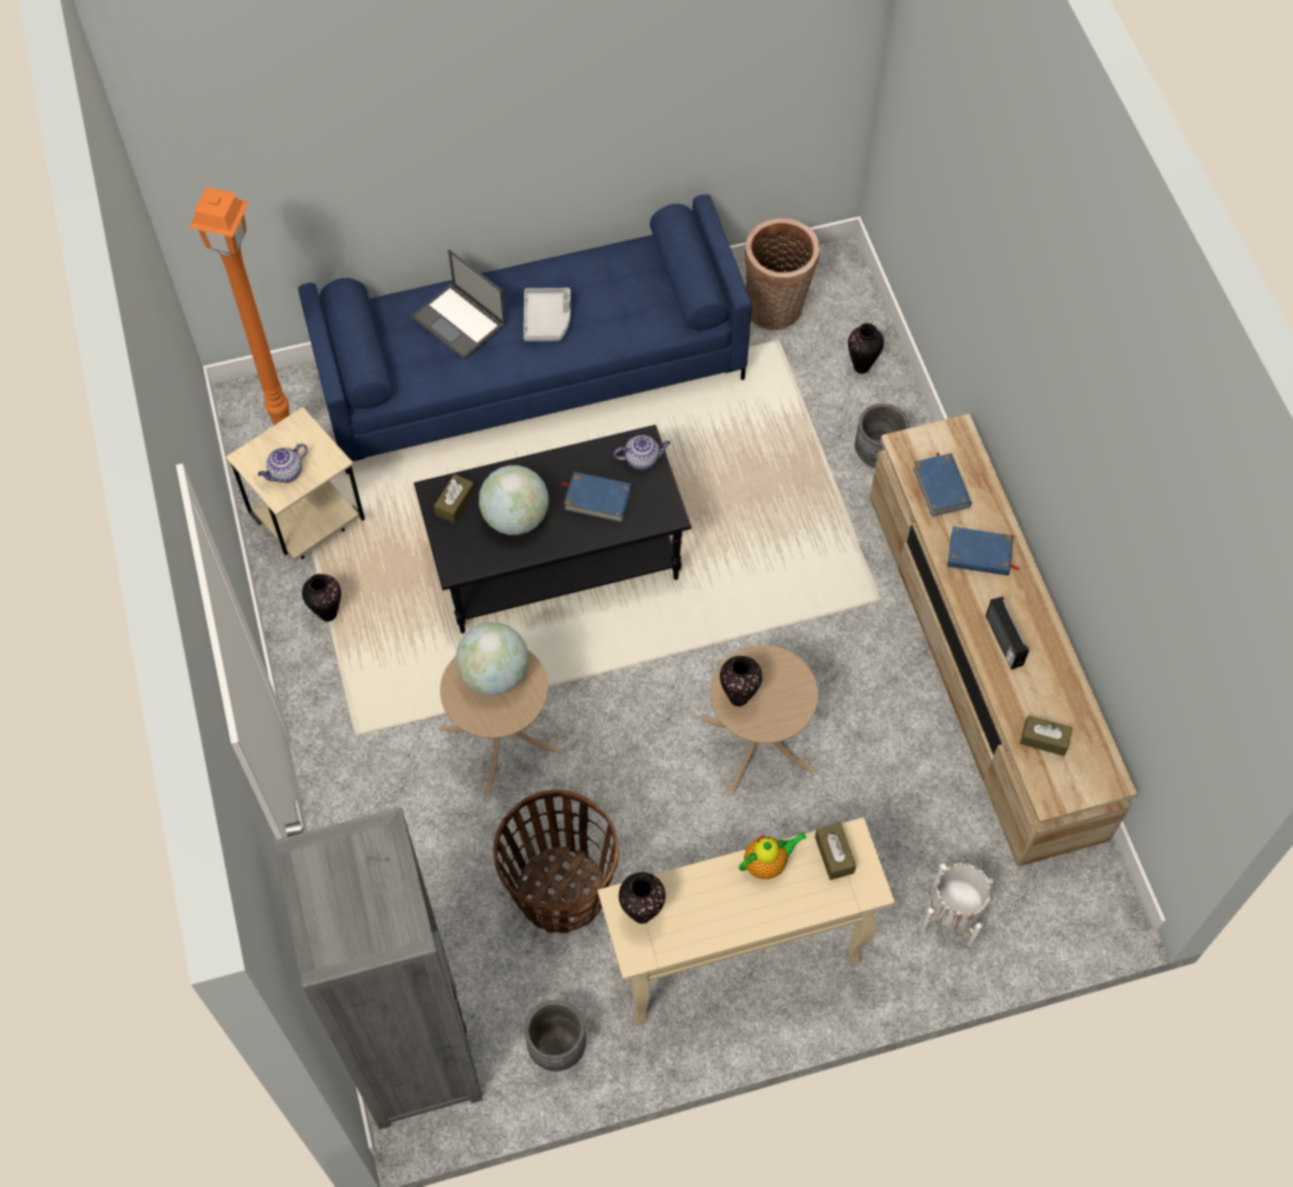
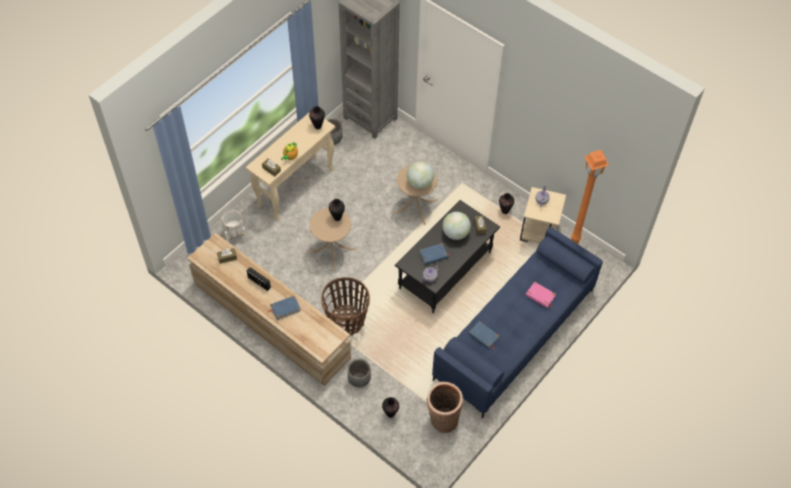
camera: 145 degrees right, 5 degrees down
(460, 321) = (540, 296): laptop -> pink book
(547, 319) = (510, 316): grey tray -> none
(560, 890) = (362, 176): basket -> basket (346, 321)
(941, 487) = (314, 326): blue book -> blue book (483, 336)

